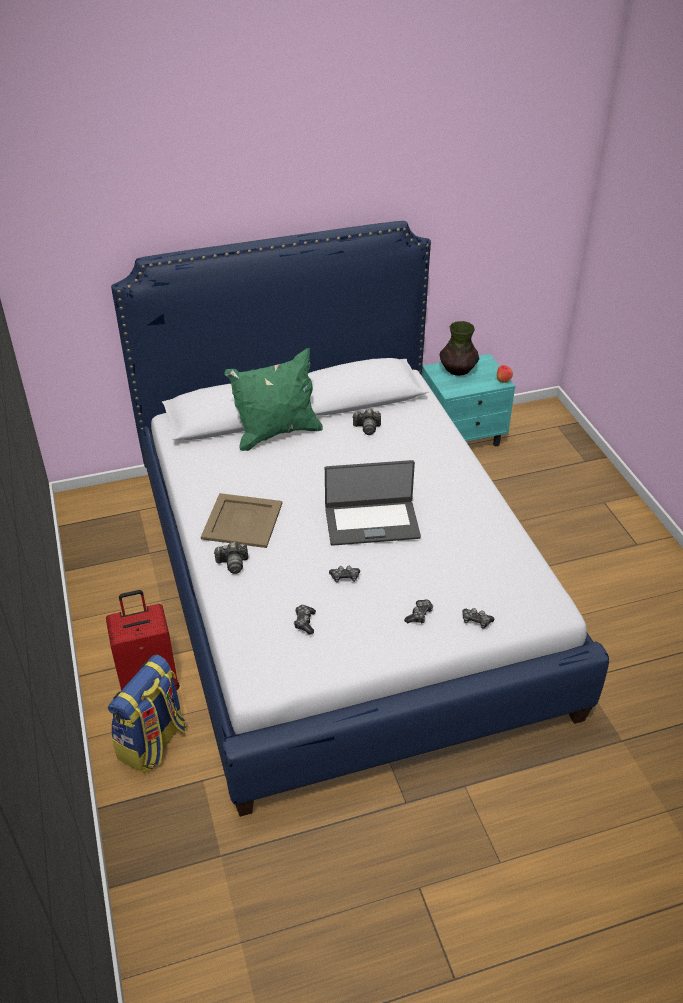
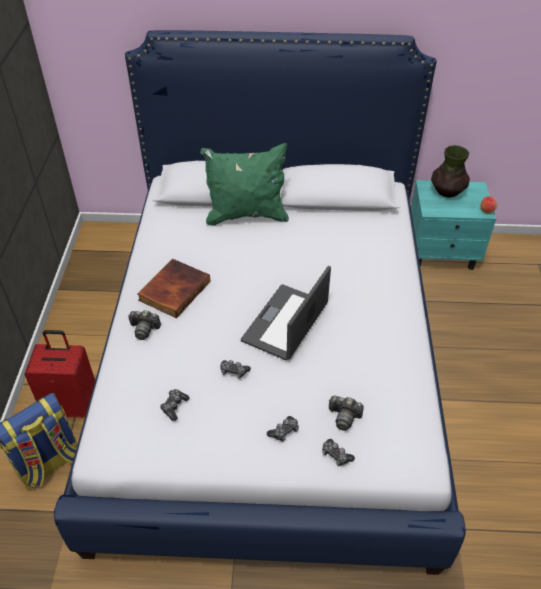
camera: 20 degrees right, 5 degrees up
(242, 520) = (174, 290): beige tray -> book
(367, 428) = (329, 229): camera -> camera (344, 417)
(371, 522) = (286, 323): laptop -> laptop turned 105 degrees clockwise

